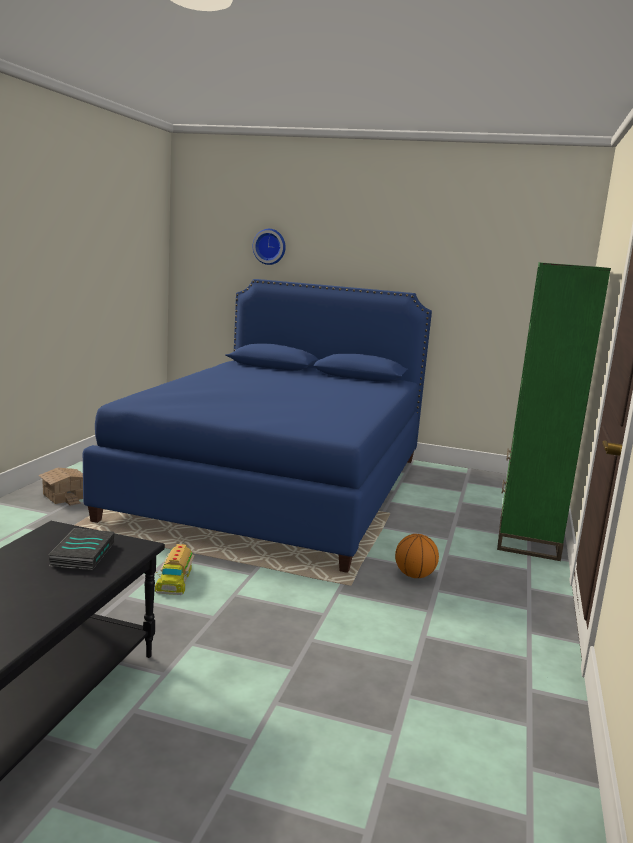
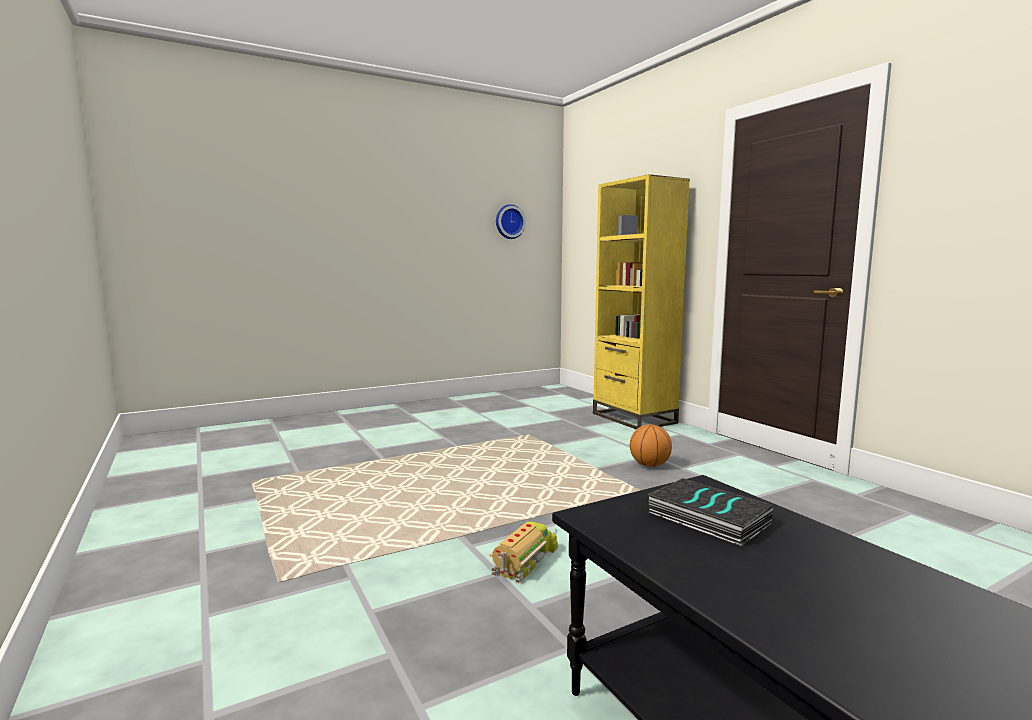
camera: 45 degrees left, 5 degrees down
(65, 496) = (174, 554): toy house -> none
(174, 579) = (525, 561): toy truck -> toy truck turned 105 degrees counterclockwise
(270, 246) = (258, 187): wall clock -> wall clock (509, 222)
(277, 486) = (399, 449): blue bed -> none
(528, 538) = (633, 418): green bookcase -> yellow bookcase

